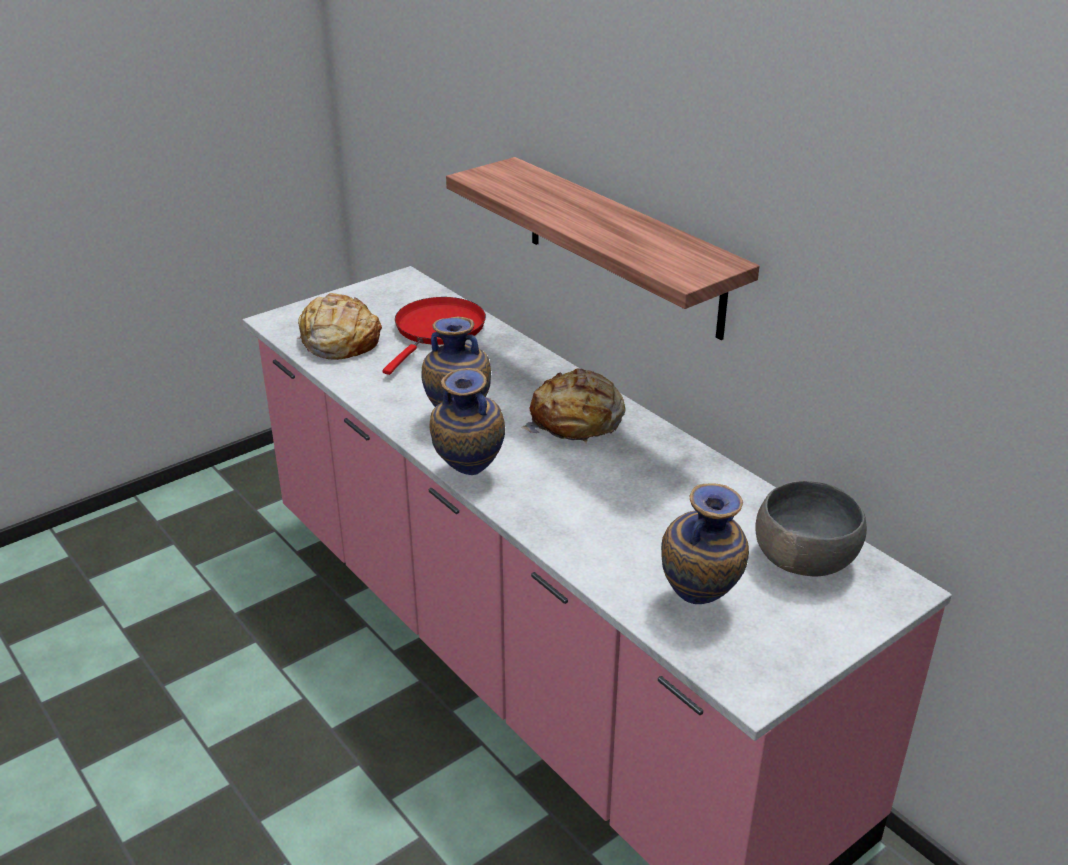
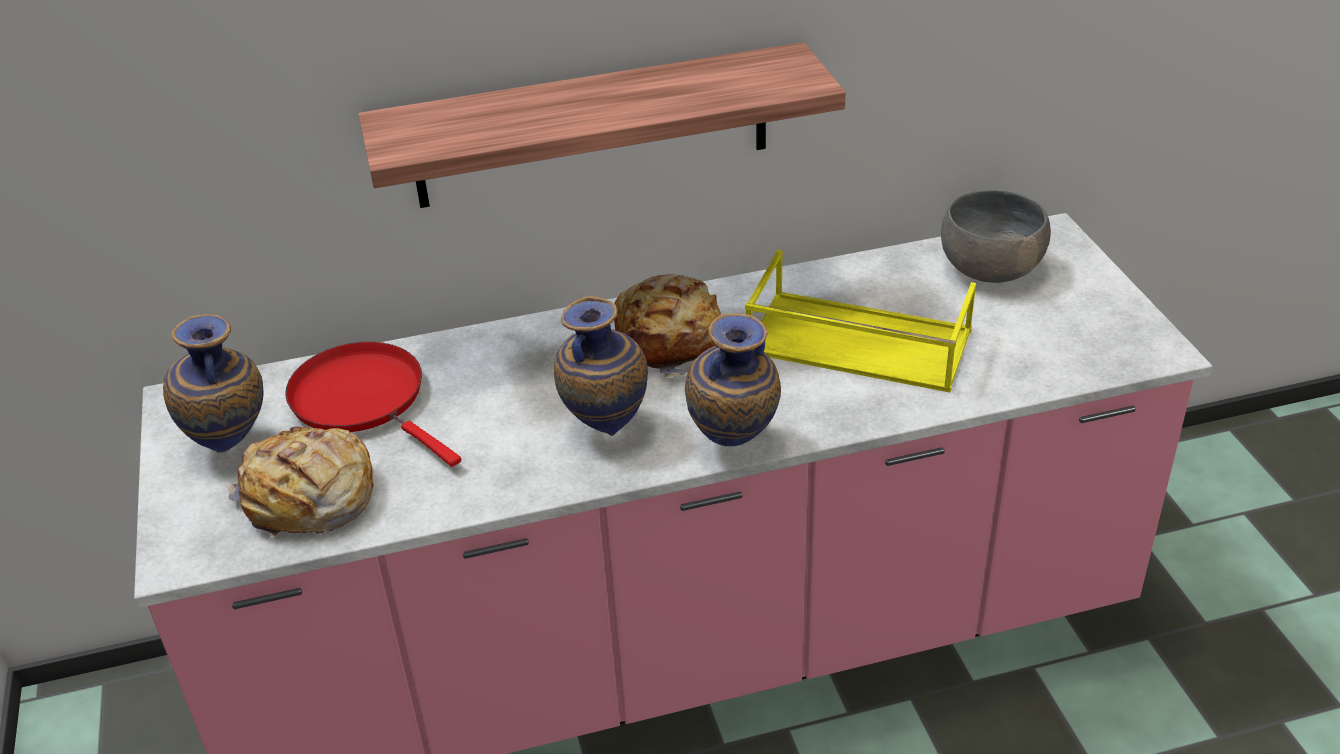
camera: 65 degrees left, 5 degrees up
(634, 505) = (856, 342): none -> yellow tray
(699, 604) = (1034, 346): vase -> vase (232, 447)

